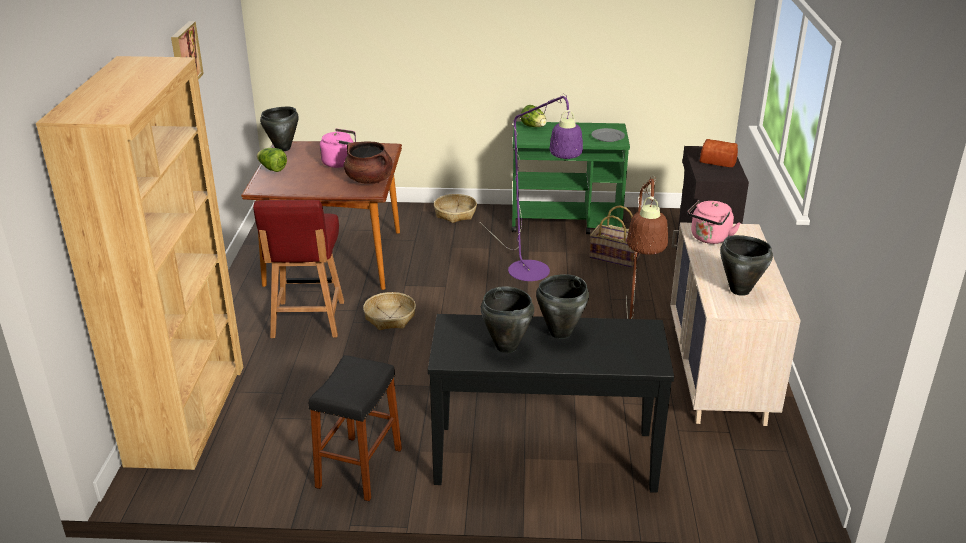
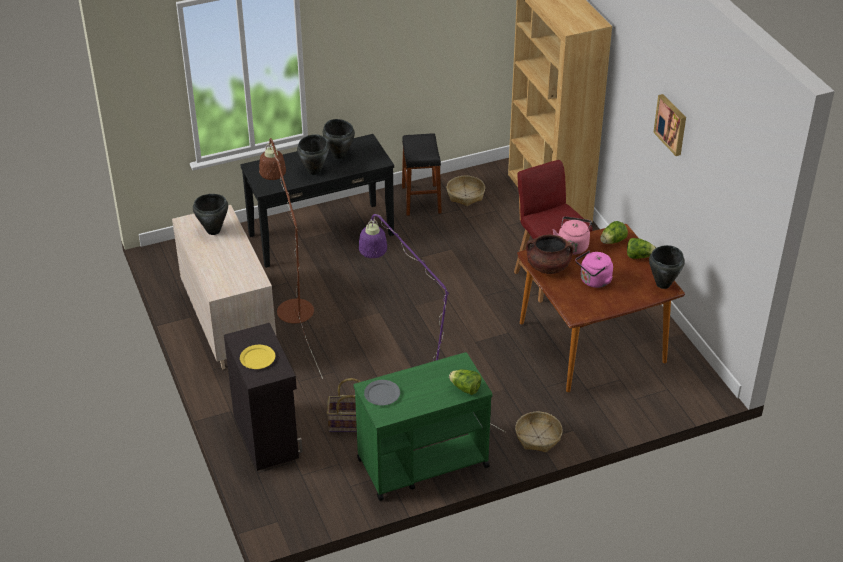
camera: 155 degrees right, 10 degrees up
(278, 184) = (612, 241): none -> lettuce
(390, 317) = (492, 299): basket -> basket (465, 195)
(709, 238) = (244, 273): pink kettle -> pink kettle (573, 246)
(717, 161) = (258, 358): bread -> yellow plate

